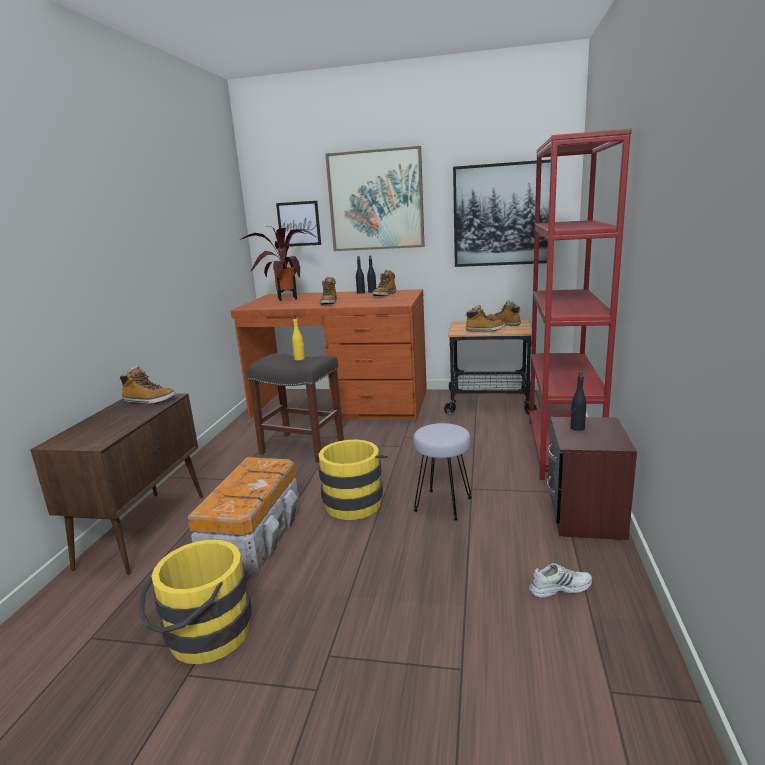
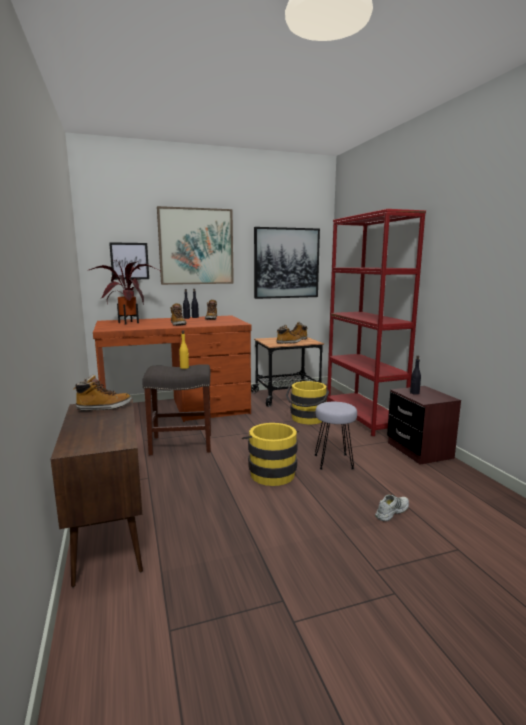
camera: 30 degrees left, 5 degrees down
(202, 637) = (271, 593): yellow bucket -> yellow bucket (307, 419)
(255, 535) = (221, 512): storage box -> none
(559, 587) = (452, 491): white shoe -> white shoe (391, 511)

